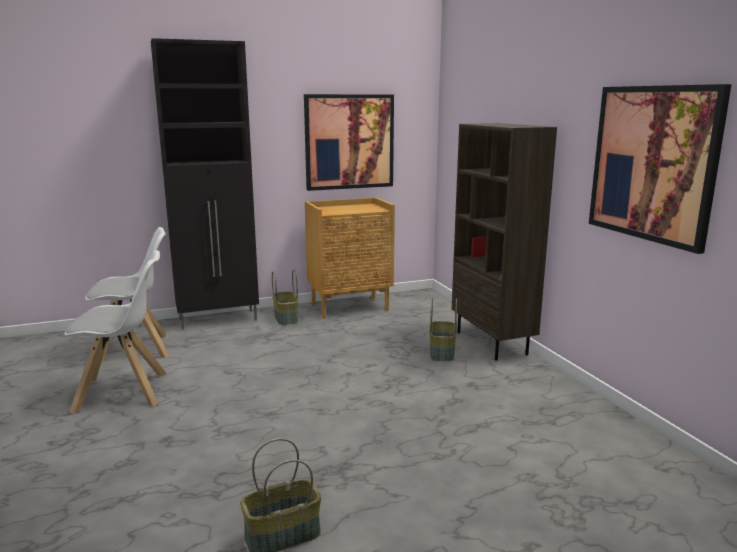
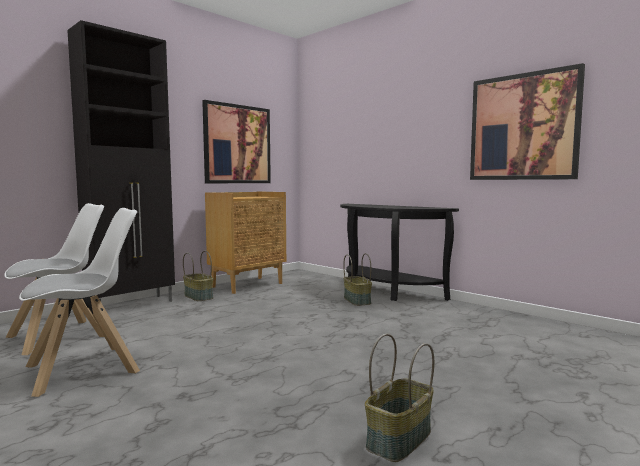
camera: 25 degrees left, 10 degrees down
(492, 343) = (385, 291): brown bookcase -> black console table

